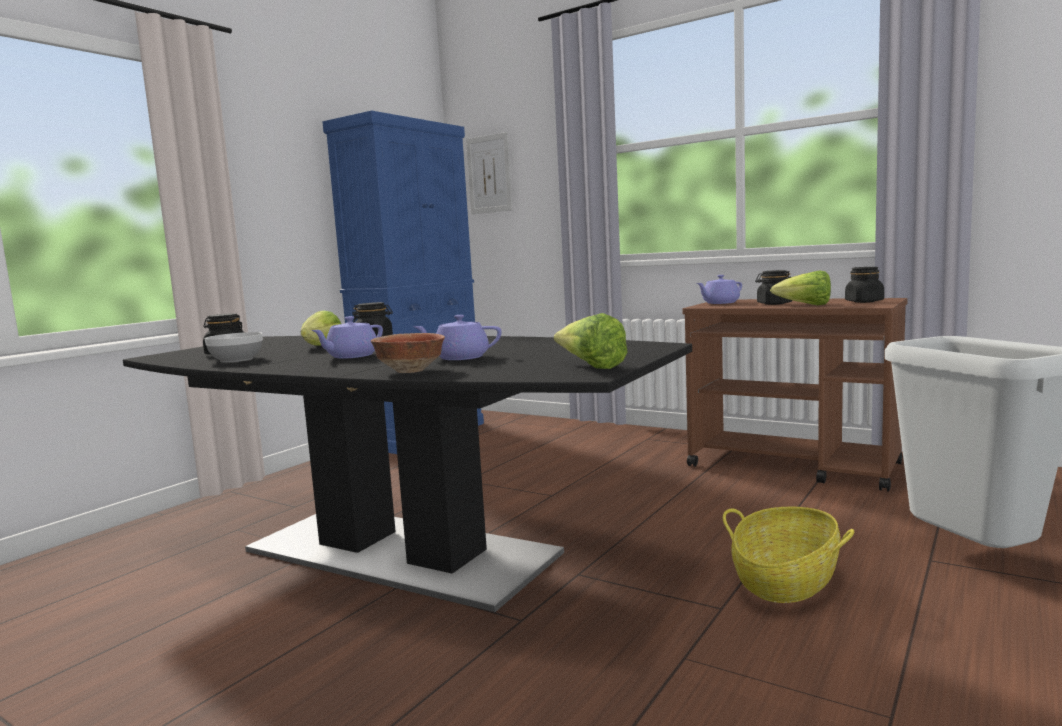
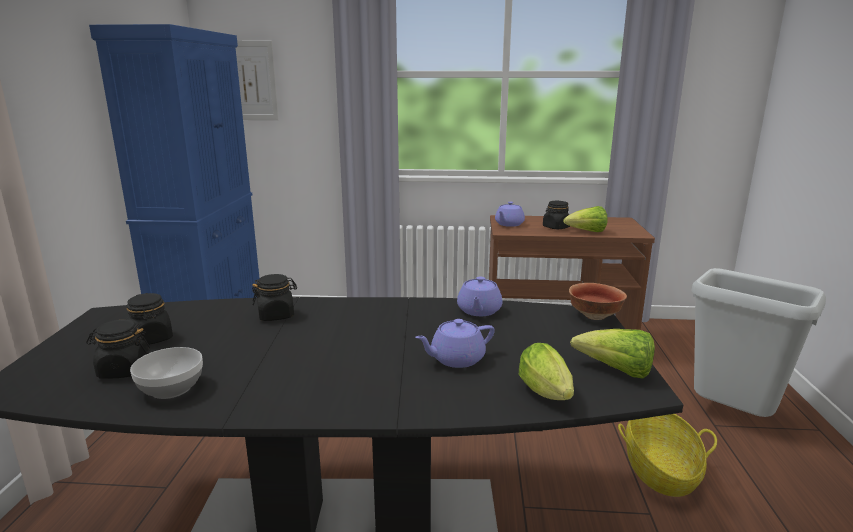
camera: 30 degrees left, 10 degrees up
(320, 346) = (232, 337): lettuce -> lettuce (547, 395)
(351, 356) = (321, 365): purple teapot -> purple teapot (479, 311)
(411, 371) = (458, 400): bowl -> bowl (594, 315)
(864, 301) = (616, 225): black jar -> black jar (151, 338)

